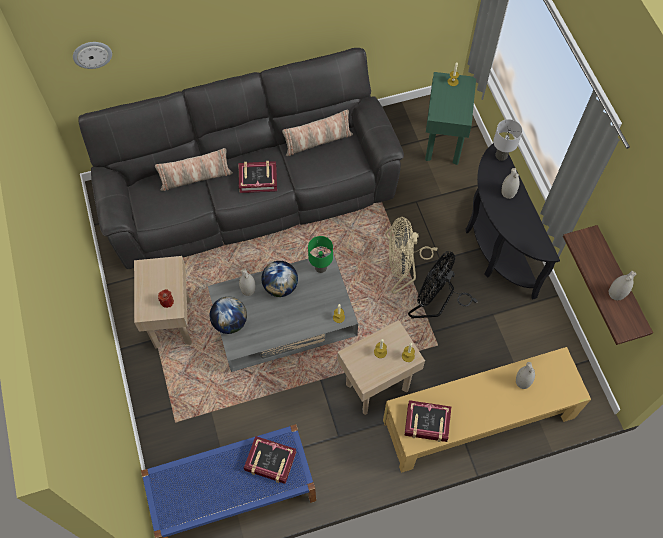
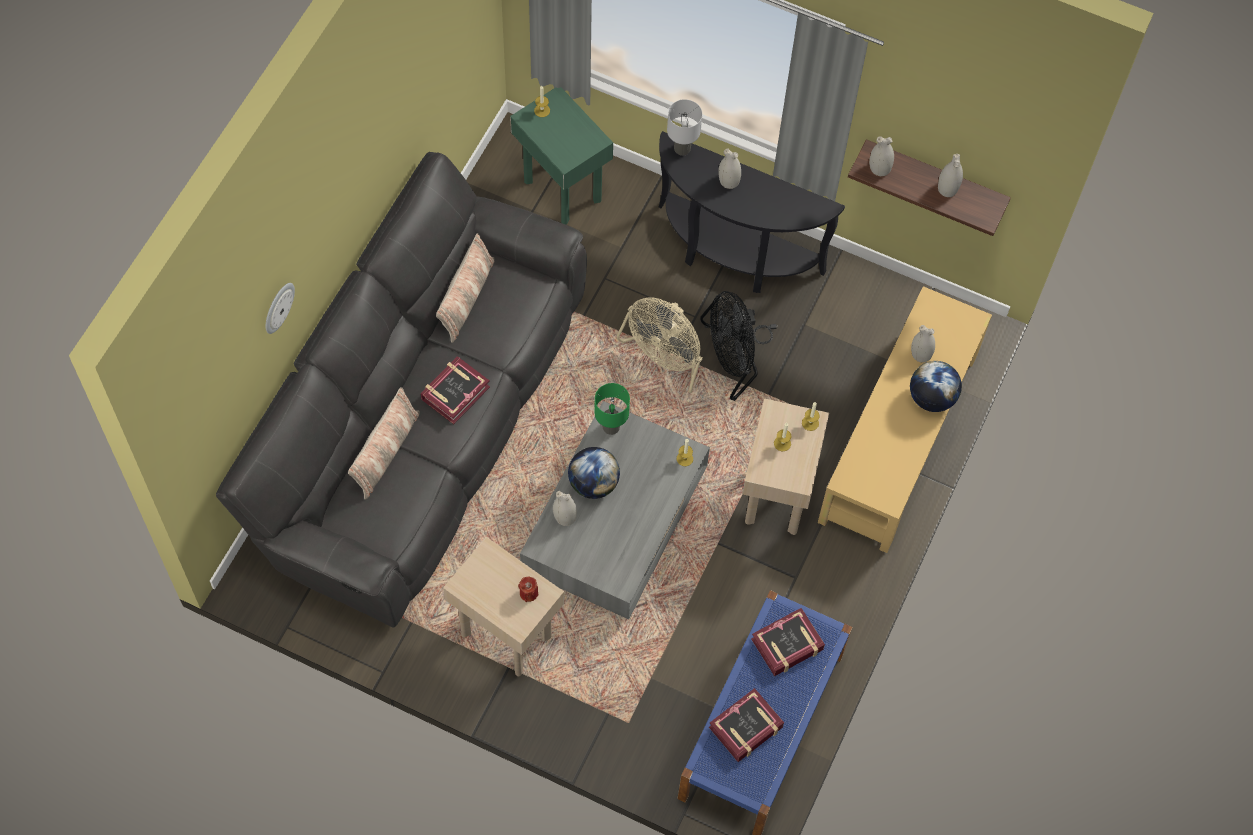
camera: 50 degrees left, 0 degrees up
(92, 54) = (216, 397): wall clock -> wall clock (278, 307)
(230, 322) = (587, 565): globe -> globe (931, 398)
(427, 423) = (883, 472): book -> book (746, 728)
(586, 246) = (879, 168): none -> white vase

